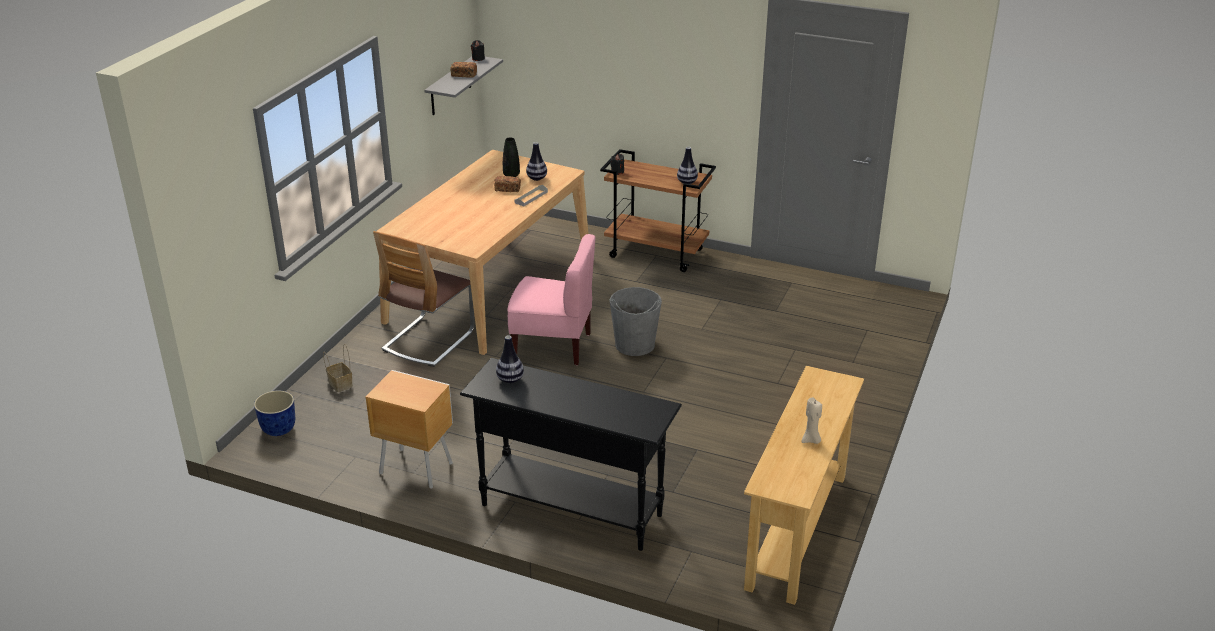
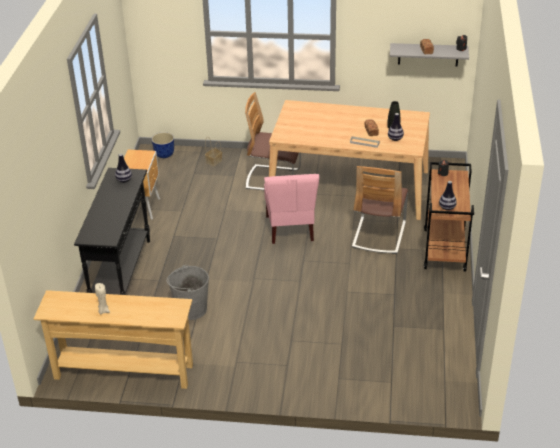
camera: 75 degrees right, 5 degrees up
(604, 287) = (379, 235): none -> chair
(634, 345) = (309, 263): grey bucket -> grey bucket (191, 309)

